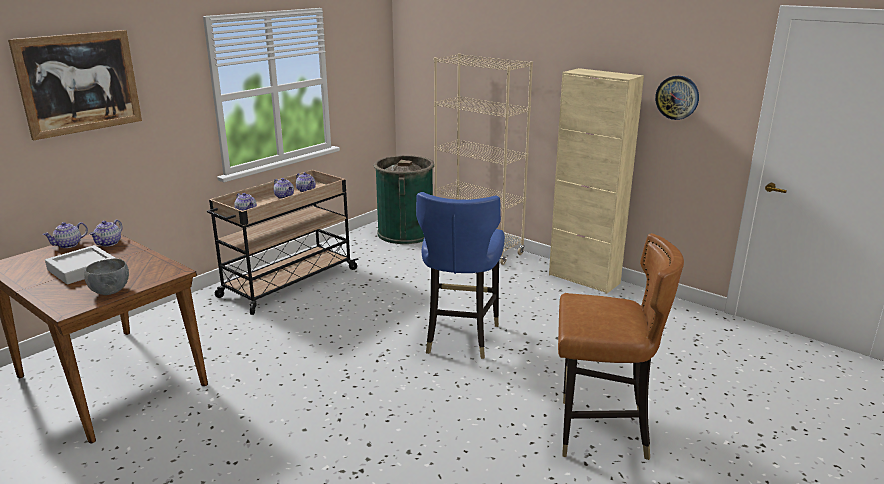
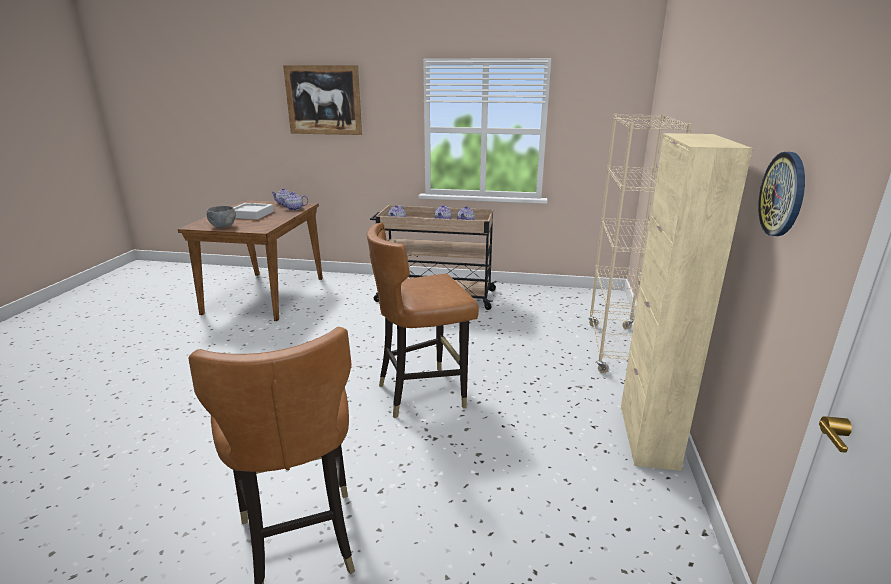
camera: 60 degrees right, 0 degrees up
(405, 233) = (588, 306): green trash can -> none
(459, 337) = (422, 393): blue chair -> brown chair

